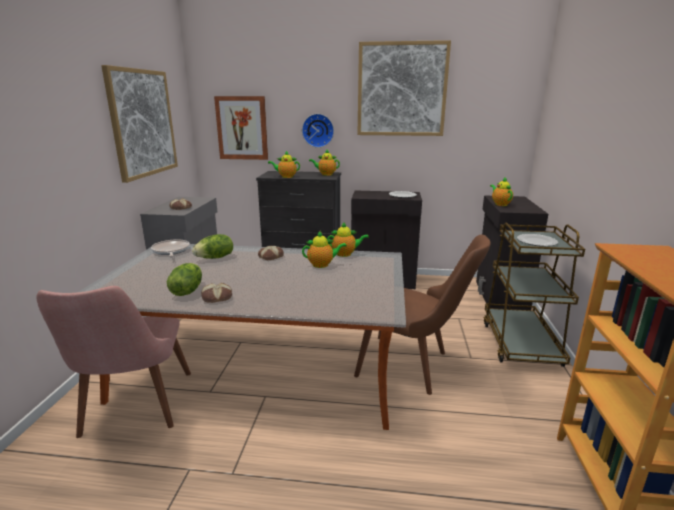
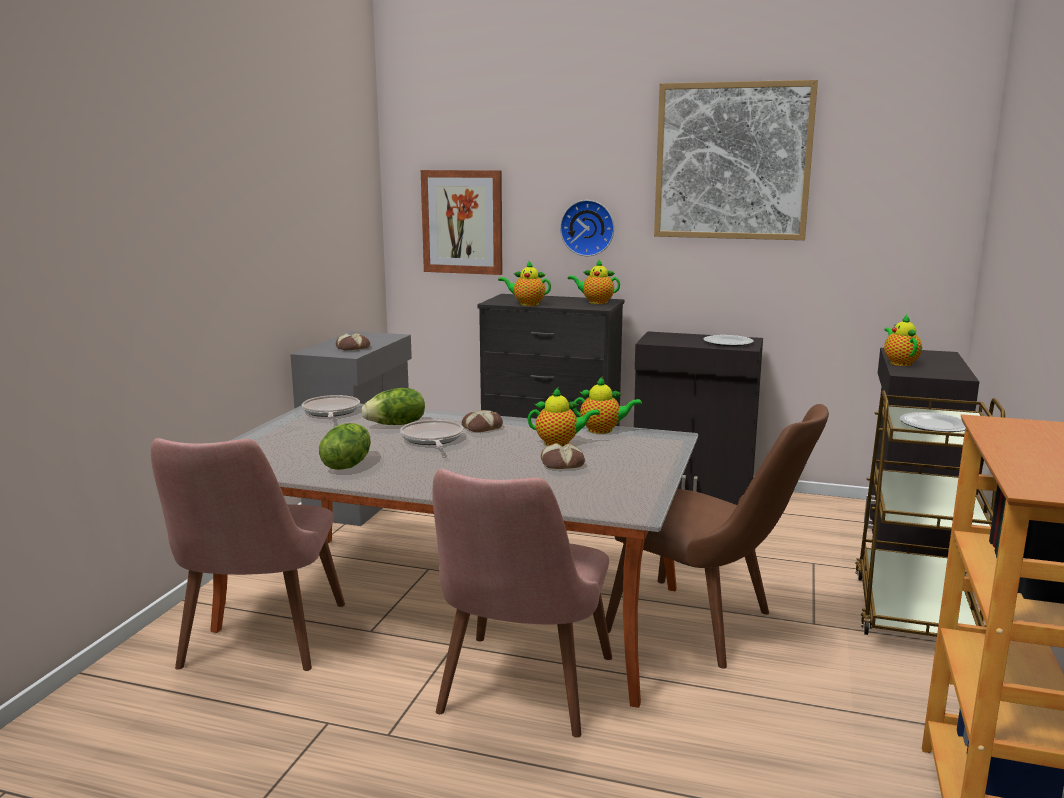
camera: 10 degrees right, 5 degrees down
(143, 123) = (306, 214): picture -> none
(217, 297) = (388, 475): bread -> bread (562, 464)
(241, 267) = (432, 439): none -> frying pan
(314, 431) = (520, 697): none -> pink chair

